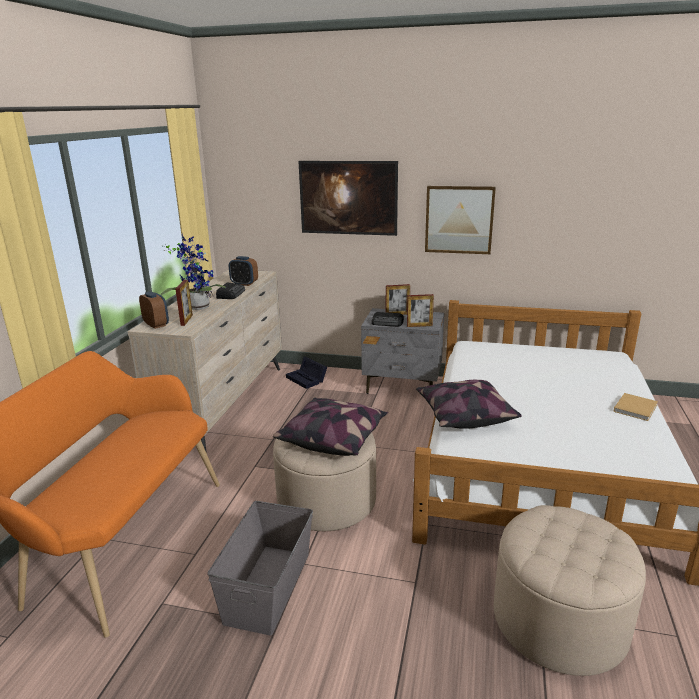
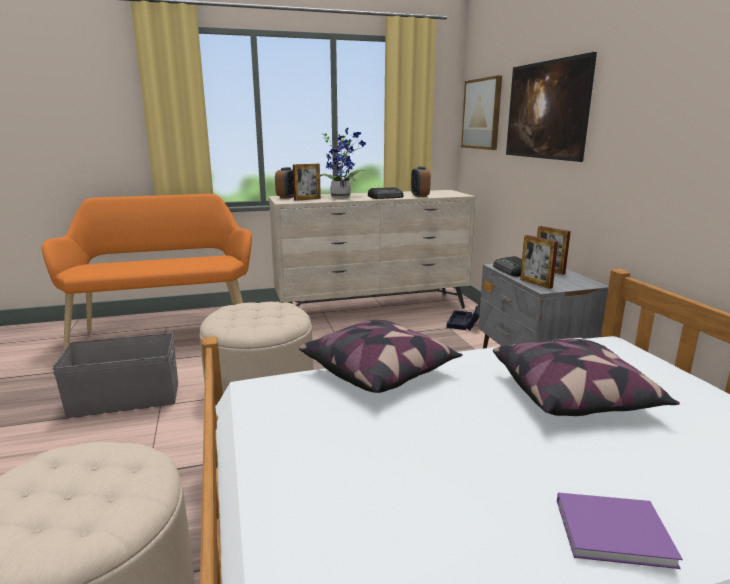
camera: 60 degrees right, 5 degrees down
(333, 438) = (254, 319): pillow -> pillow (574, 396)
(459, 219) = (655, 139): picture -> picture (482, 114)
(635, 408) = (617, 532): beige book -> purple book

